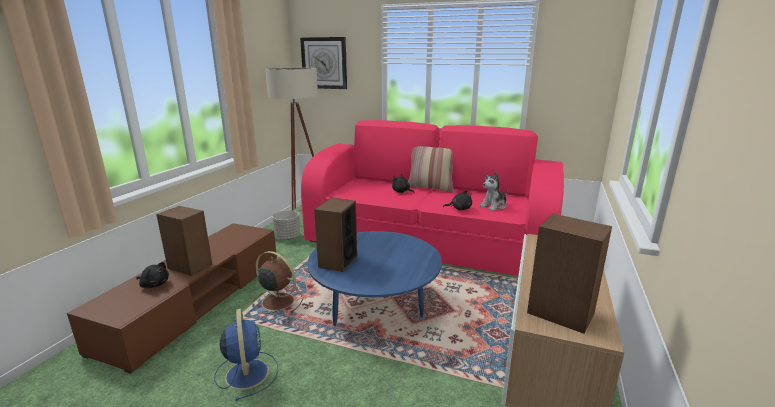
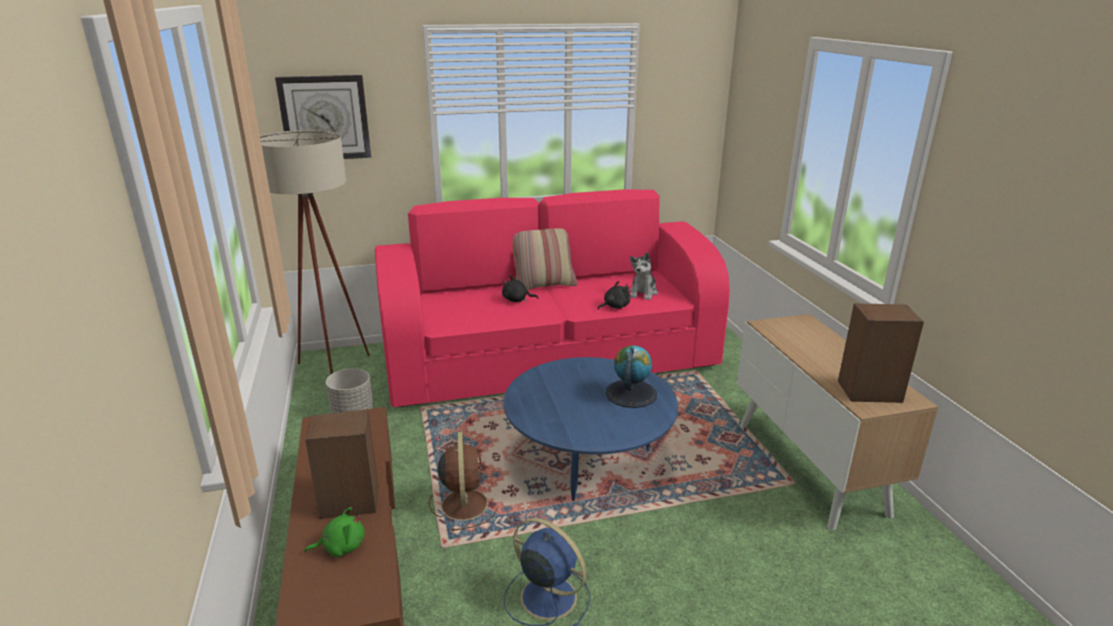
camera: 35 degrees left, 5 degrees up
(154, 284) = (341, 546): black plush toy -> green plush toy
(276, 301) = (464, 503): brown fan -> brown fan turned 90 degrees clockwise
(337, 261) = (559, 418): speaker -> none
(404, 263) = (631, 393): none -> globe

